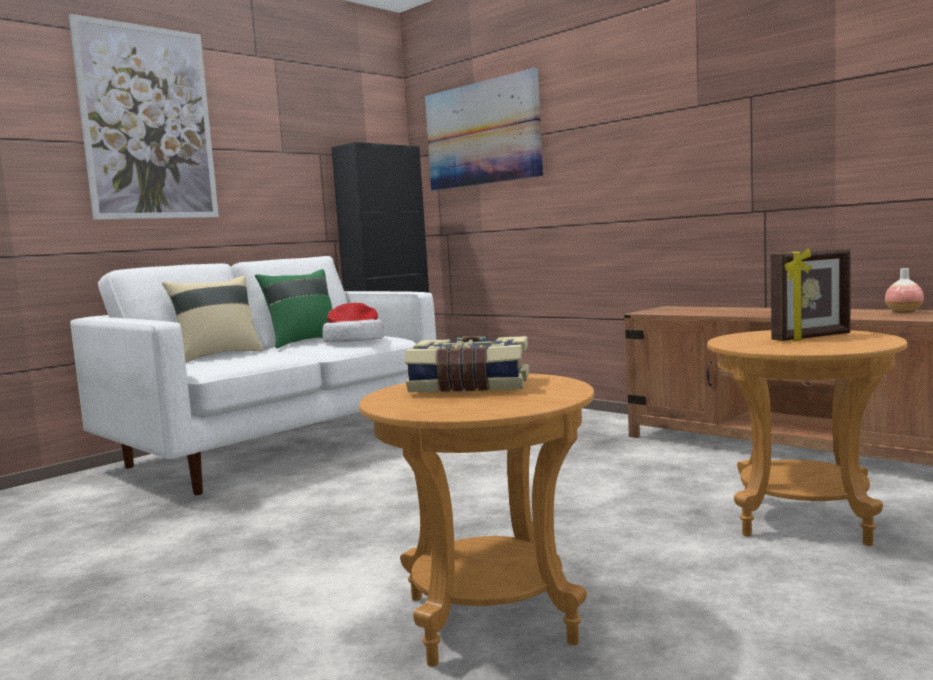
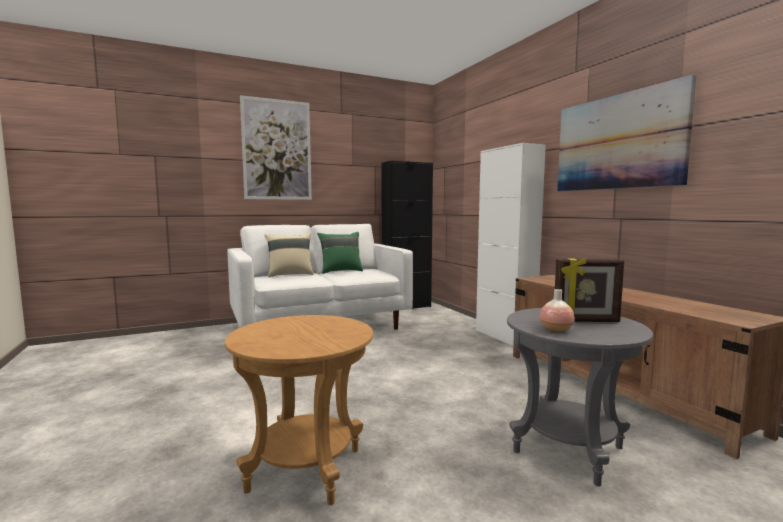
camera: 20 degrees right, 0 degrees up
(354, 341) = (363, 274): hat -> none
(470, 386) = (309, 326): book -> none
(482, 134) = (466, 156): picture -> picture (617, 142)
(591, 416) = (504, 337): none -> white cabinet
(803, 519) = (568, 449): brown side table -> grey side table
(904, 312) = (705, 306): vase -> vase (556, 330)

